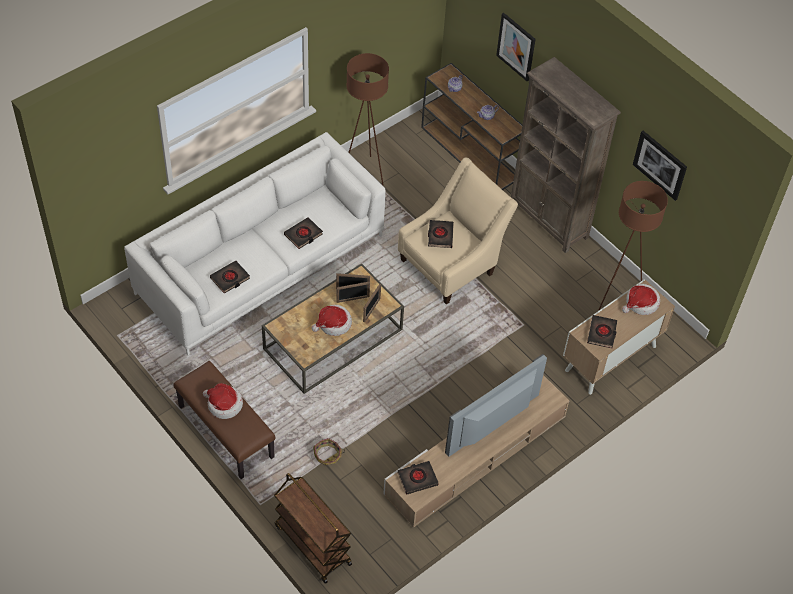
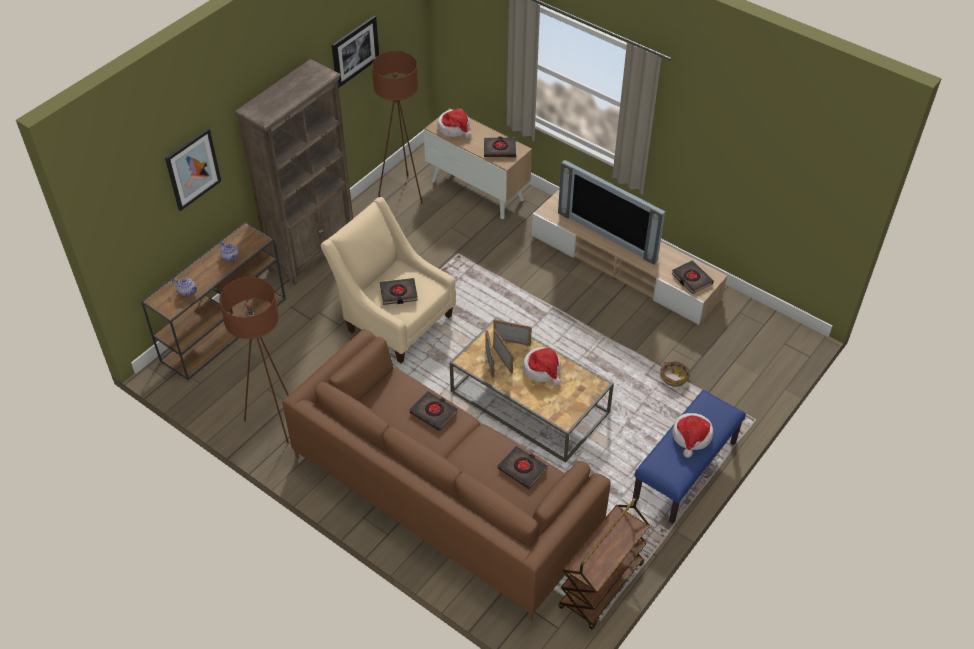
camera: 100 degrees left, 5 degrees down
(225, 431) = (685, 471): brown bench -> blue bench
(260, 264) = (444, 494): white sofa -> brown sofa
(312, 544) = (776, 369): brown cart -> brown cart (601, 586)

